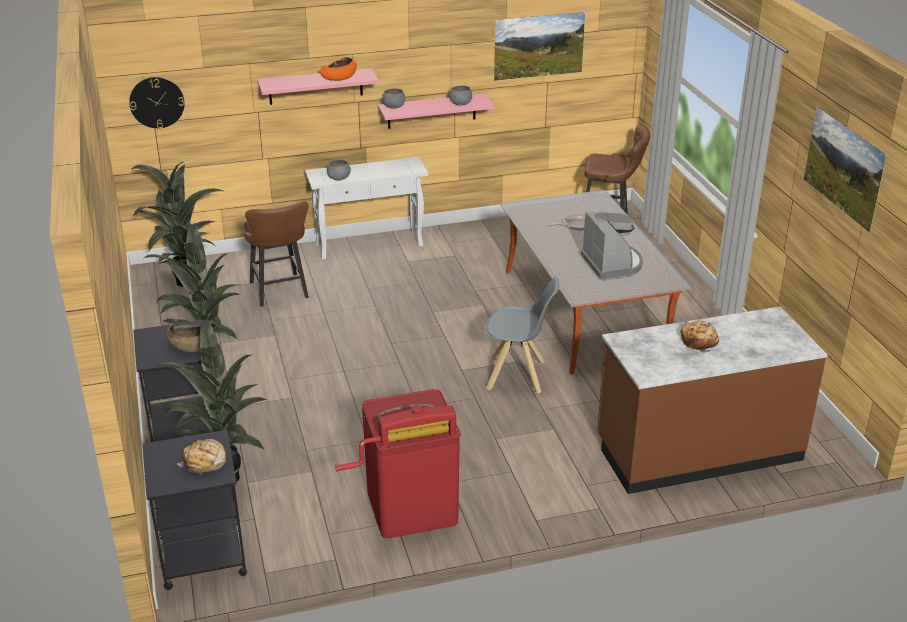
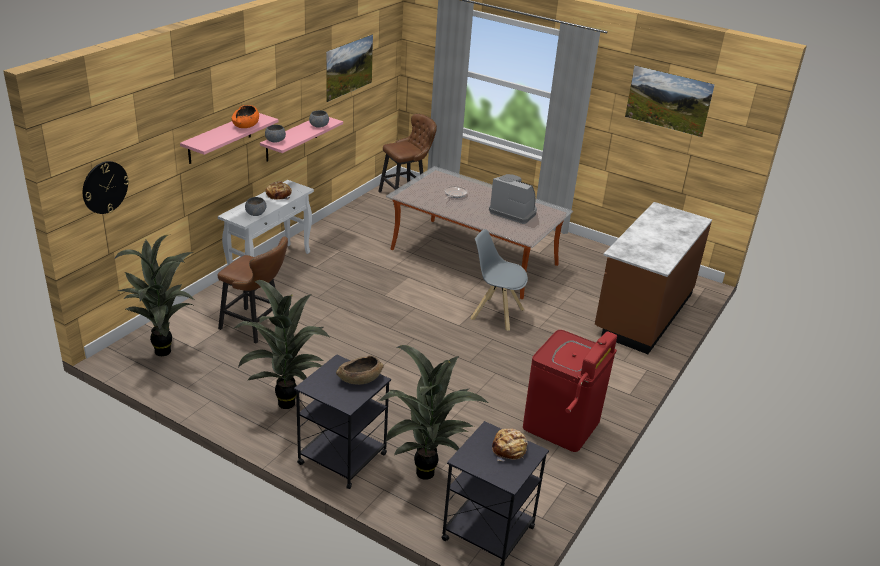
camera: 45 degrees left, 0 degrees up
(518, 375) = (495, 313): grey chair -> grey chair turned 120 degrees counterclockwise
(699, 341) = (653, 236): bread -> bread (279, 195)

